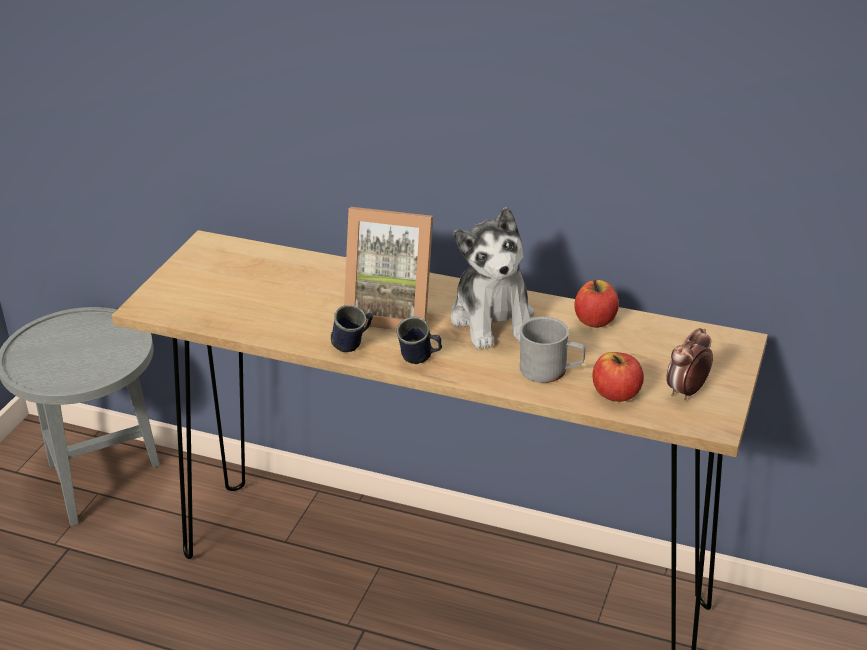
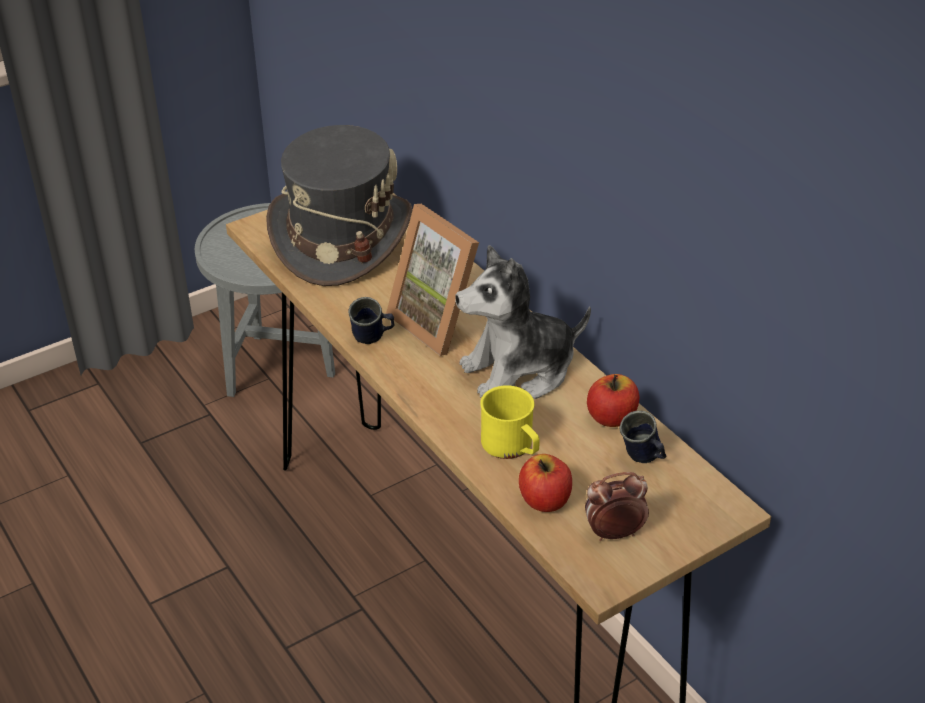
camera: 35 degrees right, 5 degrees up
(233, 285) = (341, 238): none -> grey hat
(420, 360) = (411, 380): blue mug -> blue mug (643, 459)
(493, 319) = (519, 371): plush toy -> plush toy turned 45 degrees clockwise
(551, 370) = (512, 447): grey mug -> yellow mug

